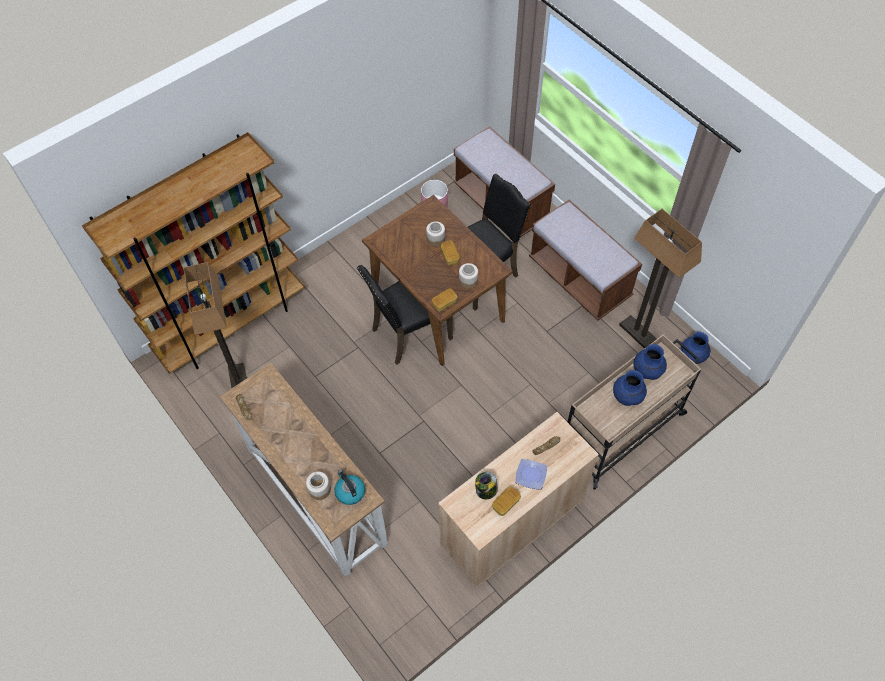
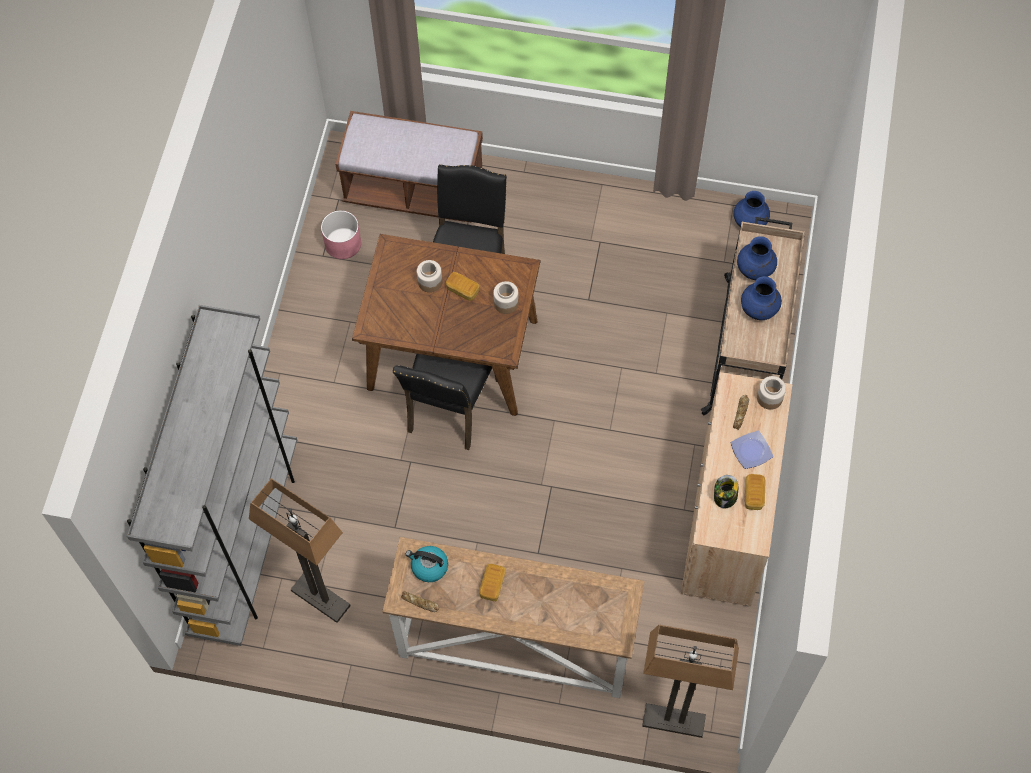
camera: 40 degrees left, 5 degrees up
(231, 324) = (246, 542): brown bookcase -> grey bookcase
(319, 489) = (574, 619): jar -> jar (769, 398)
(350, 491) = (604, 598): kettle -> kettle (429, 567)
(444, 303) = (504, 344): bread -> bread (492, 585)
(579, 279) = (571, 218): brown bench -> none
(638, 334) = (680, 236): floor lamp -> floor lamp (673, 721)

